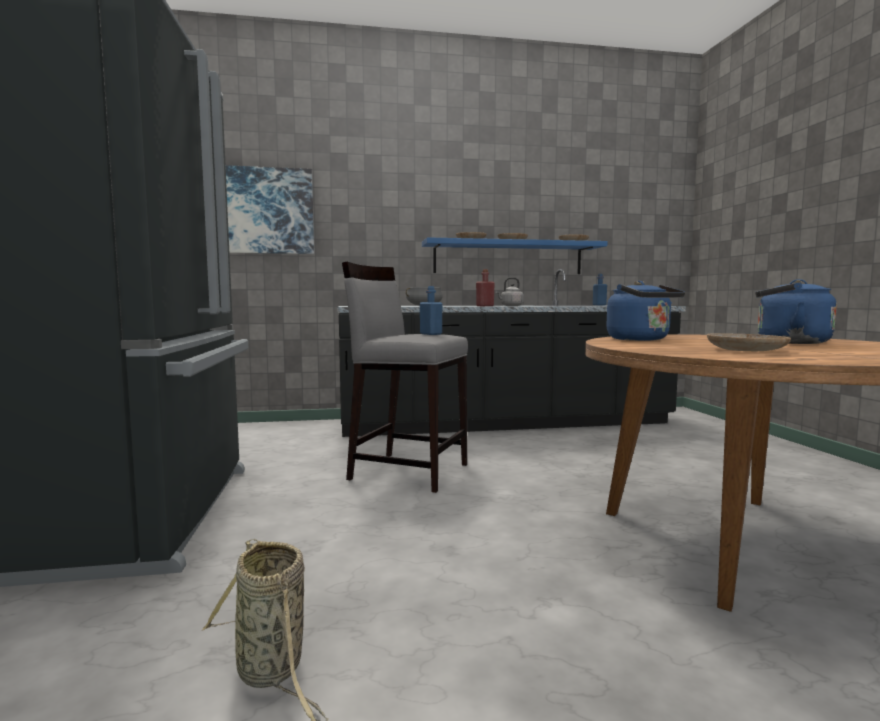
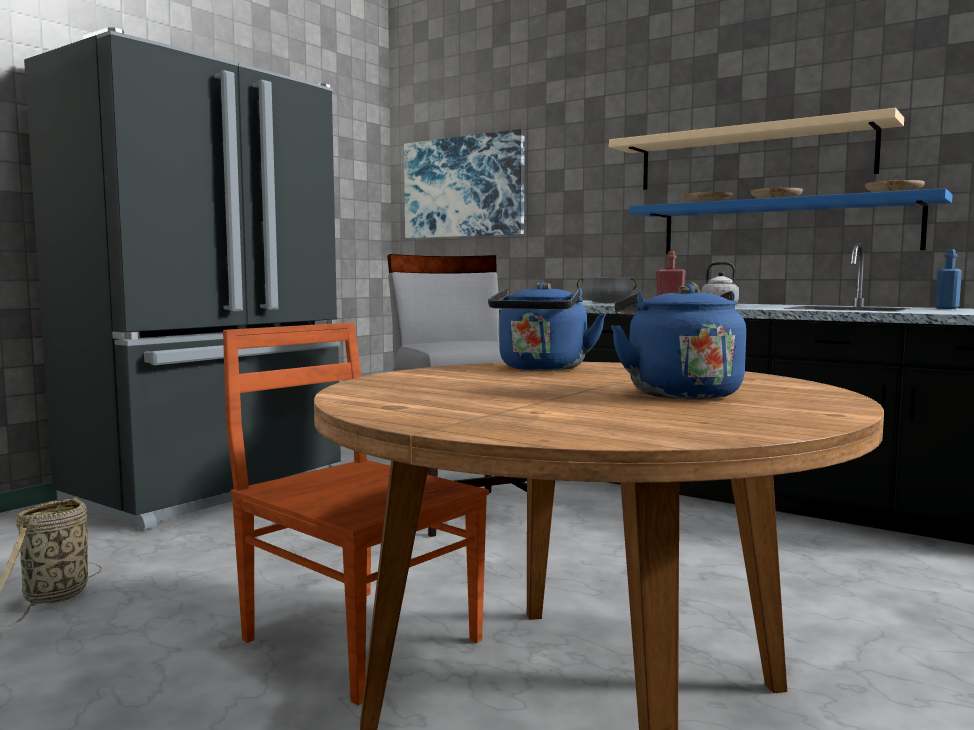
camera: 45 degrees right, 0 degrees up
(431, 334) = (477, 342): blue bottle -> none
(487, 213) = (752, 157): none -> beige shelf
(579, 566) = (358, 638): none -> brown chair
(746, 350) = (469, 392): beige plate -> none

